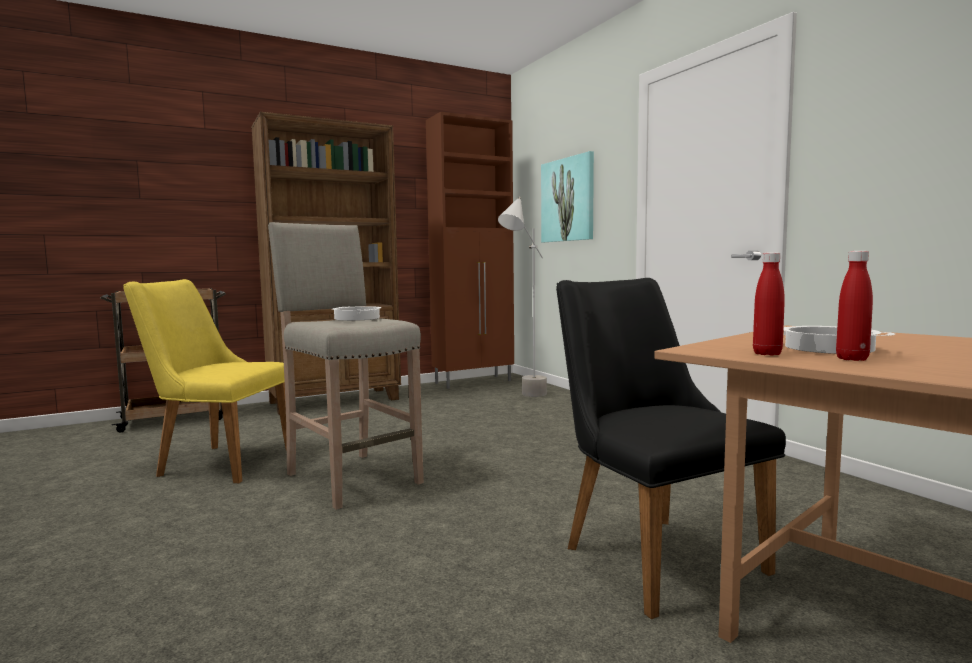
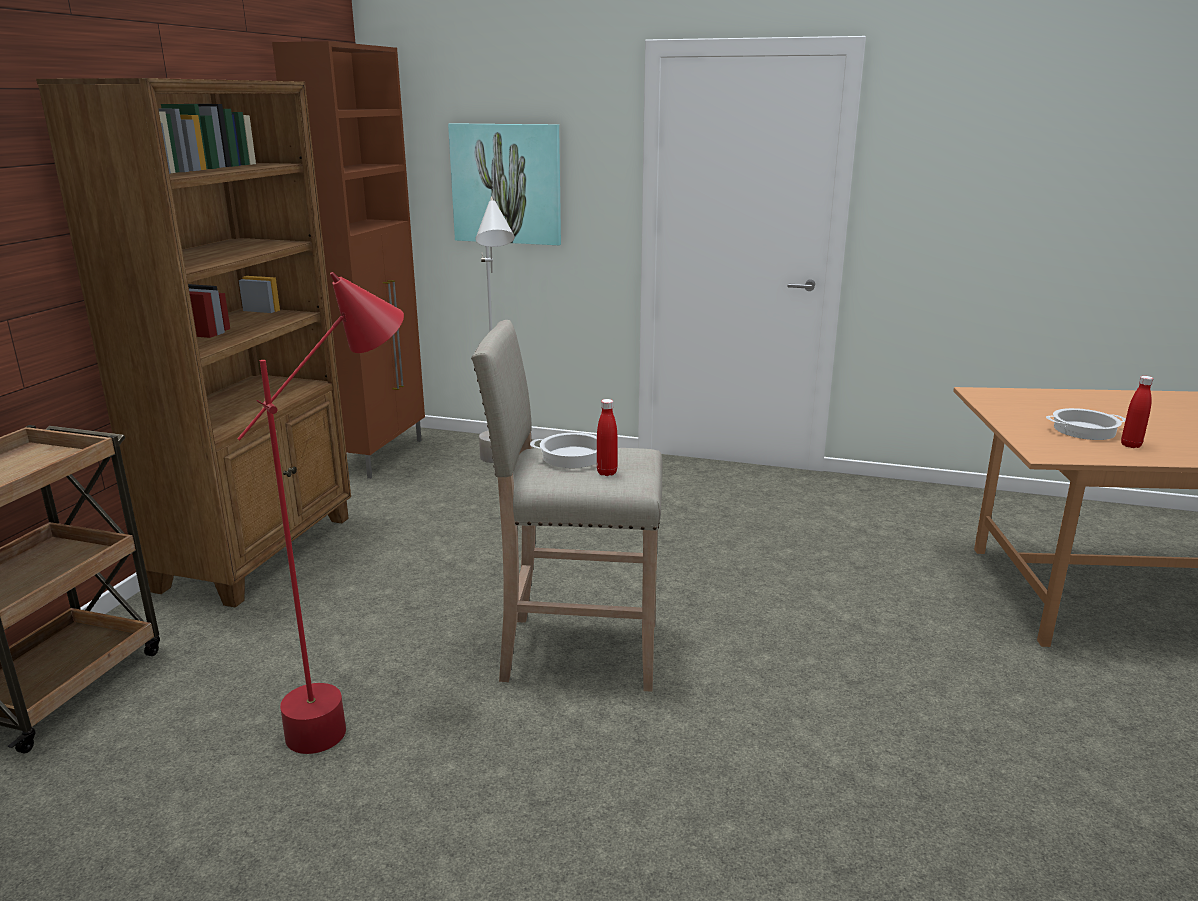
camera: 45 degrees left, 15 degrees up
(215, 462) = (360, 712): yellow chair -> red floor lamp
(649, 552) = (919, 606): black chair -> none
(767, 353) = (1087, 450): red bottle -> red bottle (607, 473)

